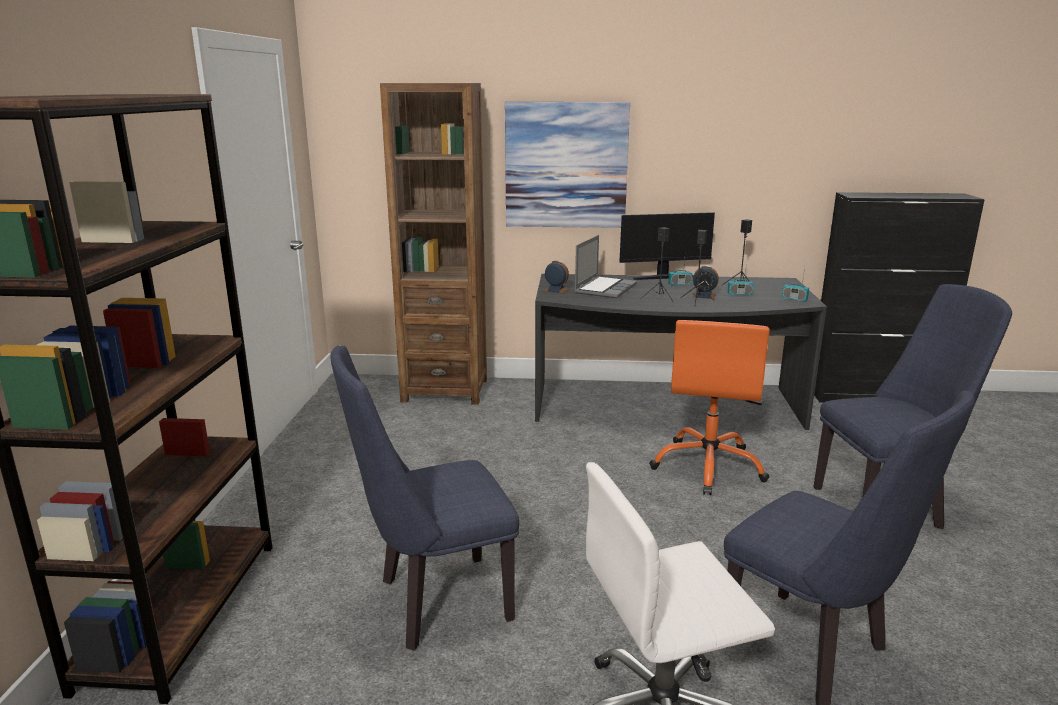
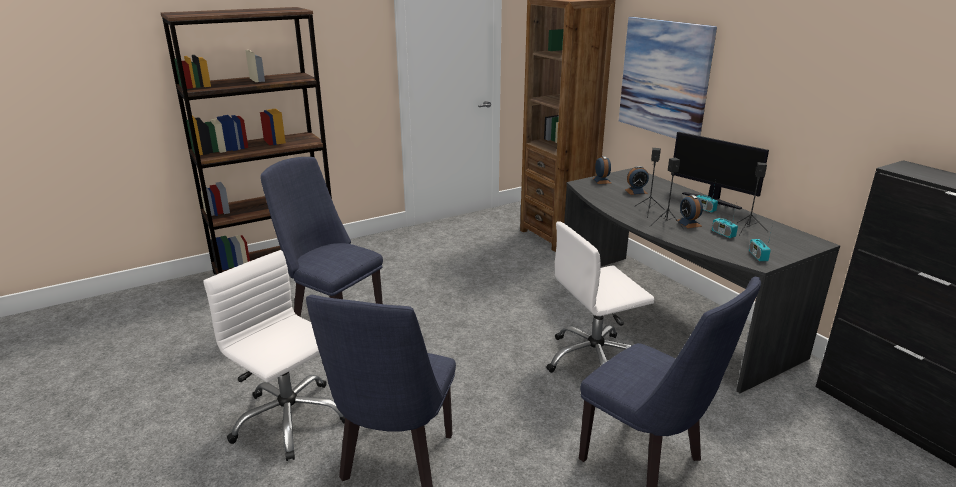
camera: 55 degrees right, 5 degrees up
(605, 288) = (636, 191): laptop -> alarm clock
(708, 466) = (594, 360): orange office chair -> white office chair

